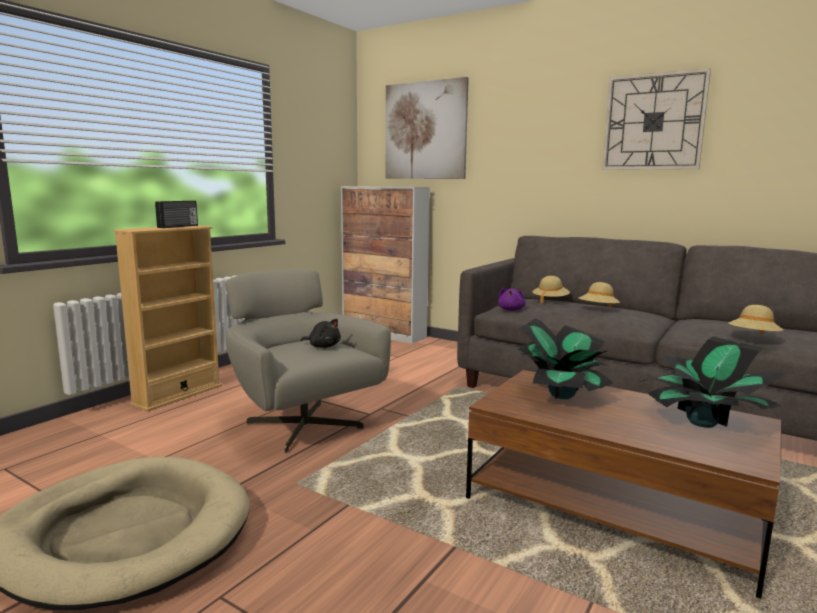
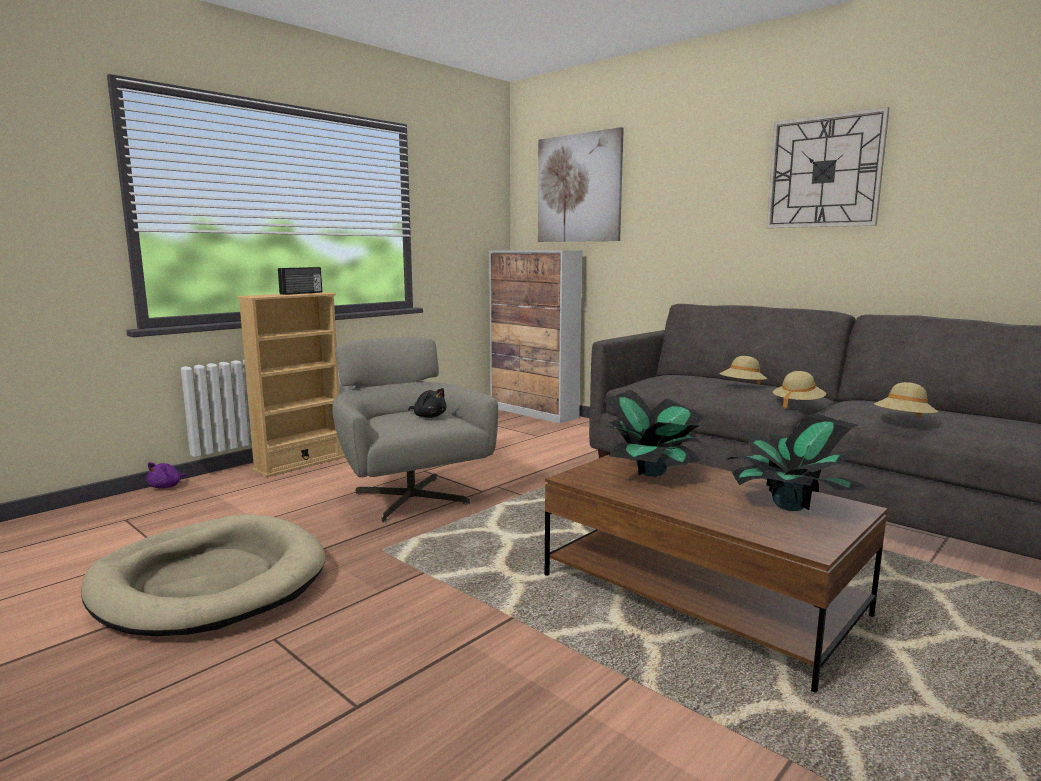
camera: 10 degrees right, 0 degrees up
(511, 310) = (647, 386): purple plush toy -> purple plush toy (167, 487)
(550, 301) = (696, 377): beige hat -> beige hat (797, 405)

